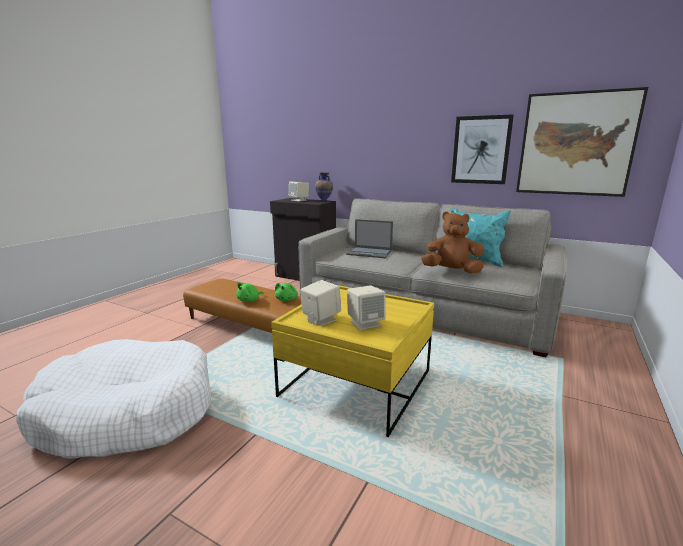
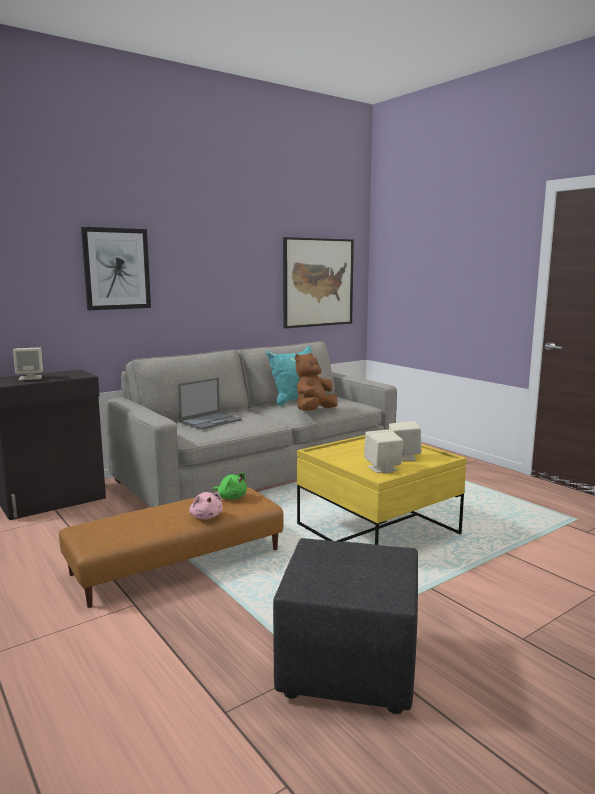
camera: 65 degrees left, 5 degrees down
(128, 412) = (347, 667): white dog bed -> black ottoman
(249, 300) = (206, 516): green plush toy -> pink plush toy
(324, 200) = (68, 371): vase -> none
(481, 150) = (250, 289): picture -> picture (116, 269)

